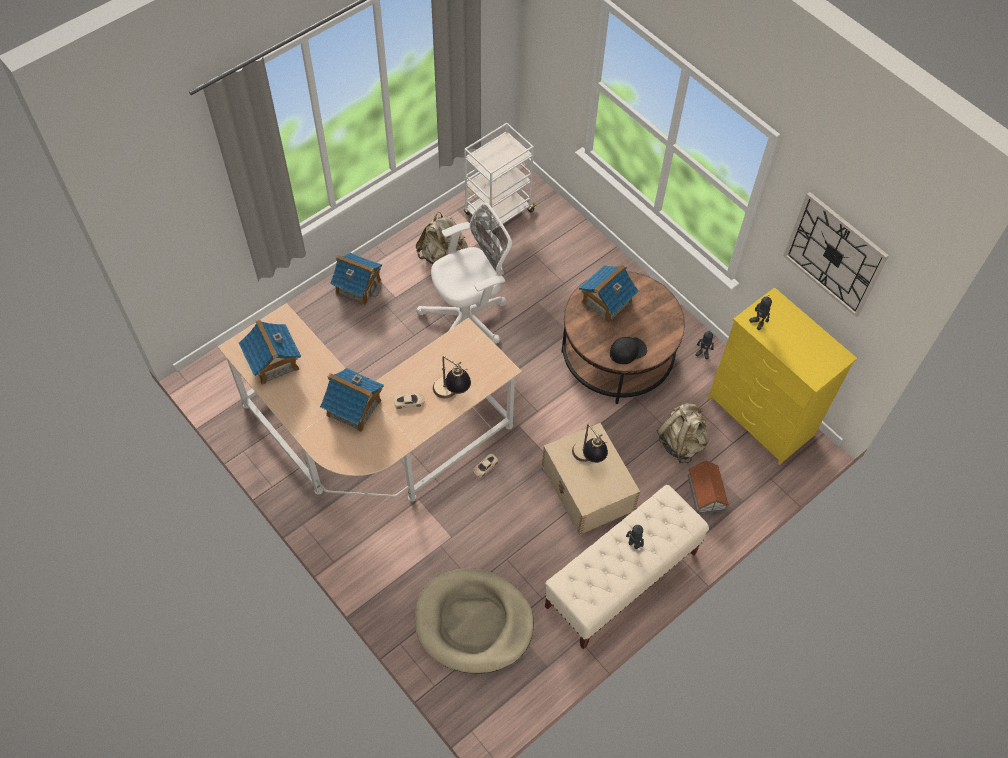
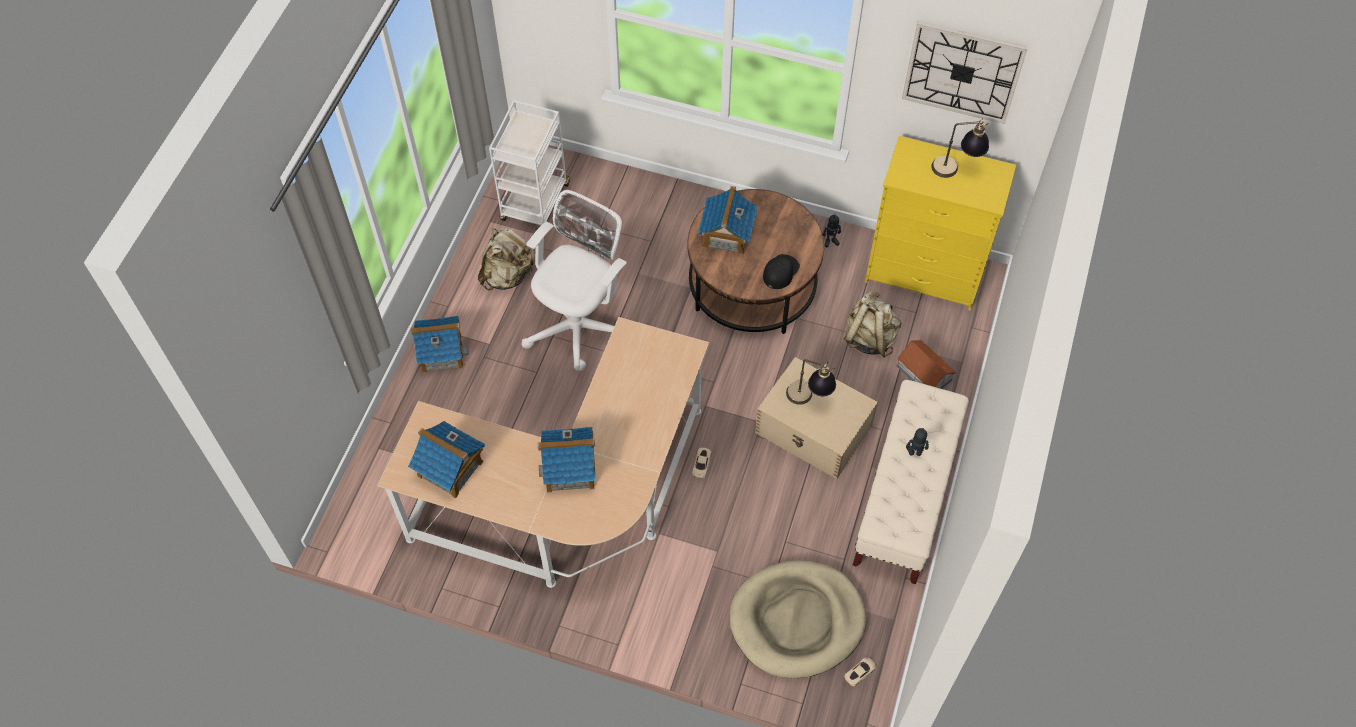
camera: 30 degrees left, 0 degrees up
(409, 402) = (620, 432): beige toy car -> beige toy car (859, 672)
(451, 395) = (658, 402): table lamp -> table lamp (956, 170)
(758, 322) = (908, 176): toy robot -> none

